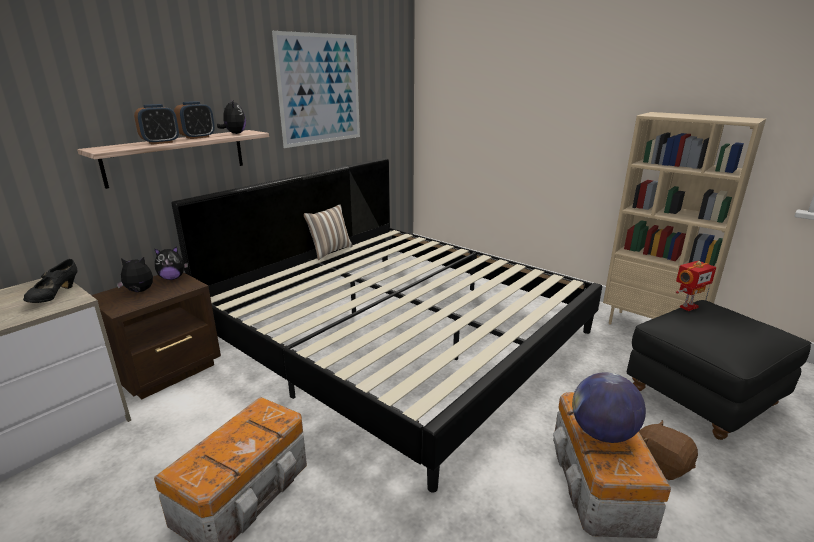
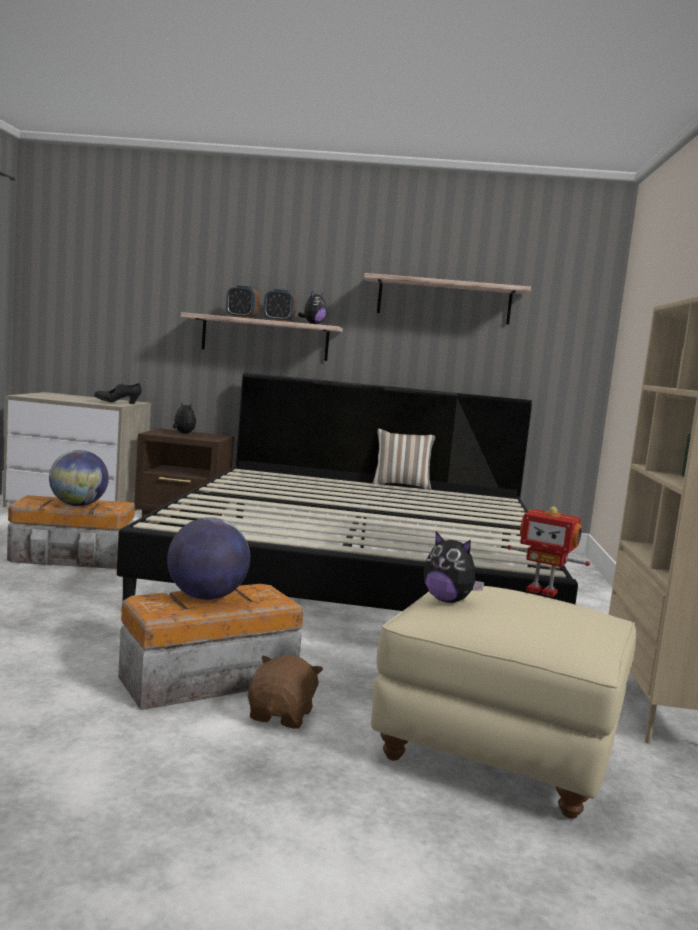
camera: 55 degrees right, 15 degrees down
(172, 278) = (216, 436): plush toy -> plush toy (448, 600)
(249, 440) = (78, 505): none -> globe
(320, 89) = (444, 301): picture -> shelf
(702, 396) = (498, 751): black ottoman -> beige ottoman

